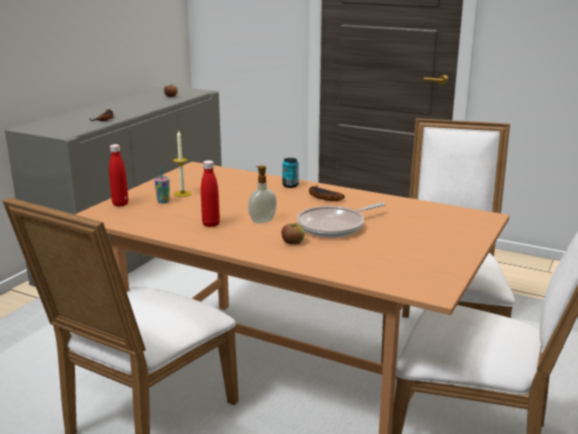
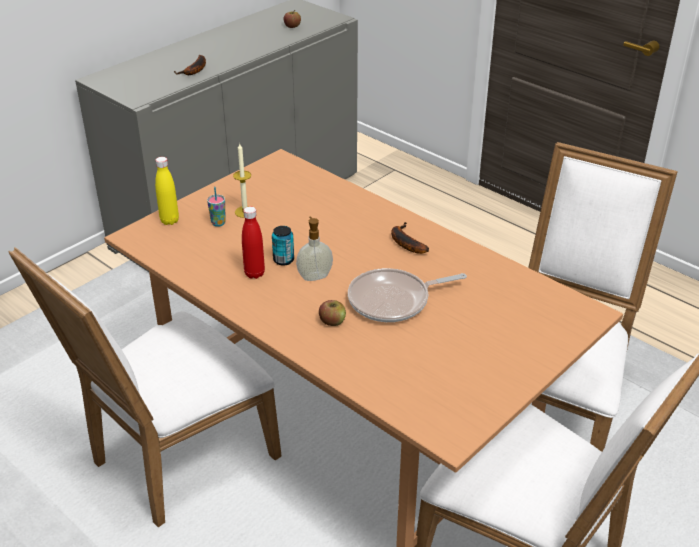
camera: 15 degrees right, 15 degrees up
(120, 204) = (169, 221): red bottle -> yellow bottle
(290, 185) = (377, 214): can -> can (283, 260)

